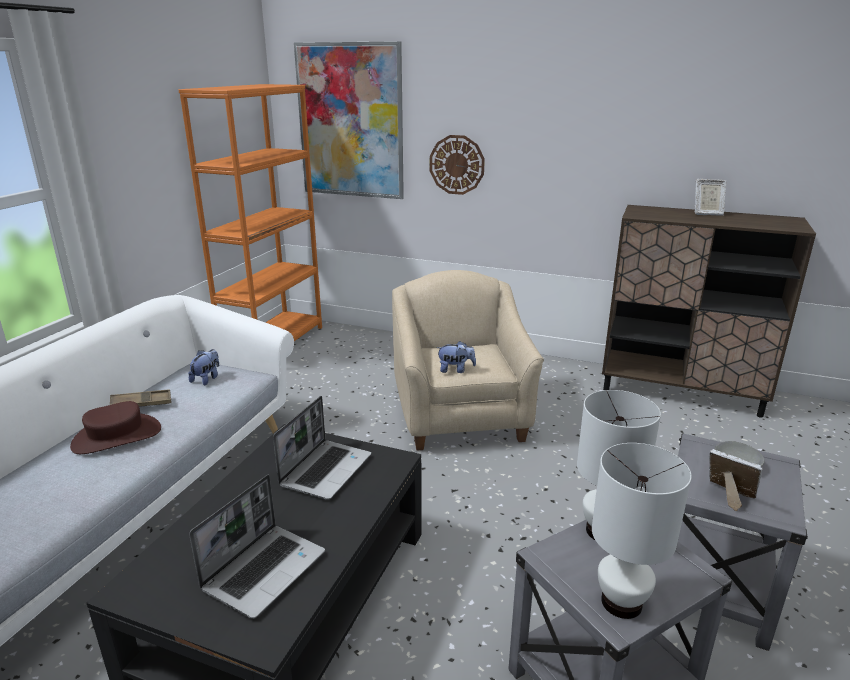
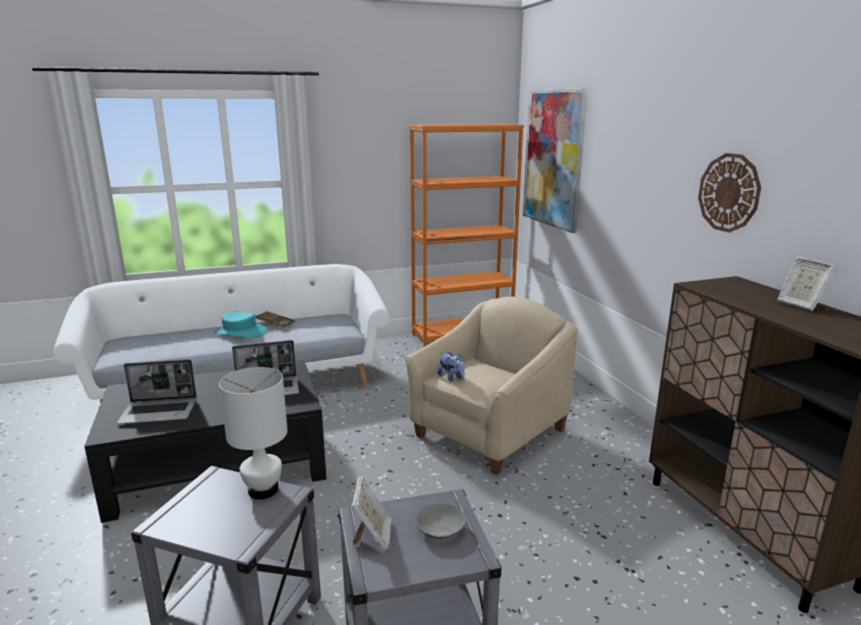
camera: 50 degrees right, 5 degrees down
(117, 437) = (240, 332): brown hat -> turquoise hat
(207, 379) = (327, 324): plush toy -> none
(457, 165) = (611, 206): wall clock -> wall clock (729, 192)
(622, 603) = (182, 520): white table lamp -> none

